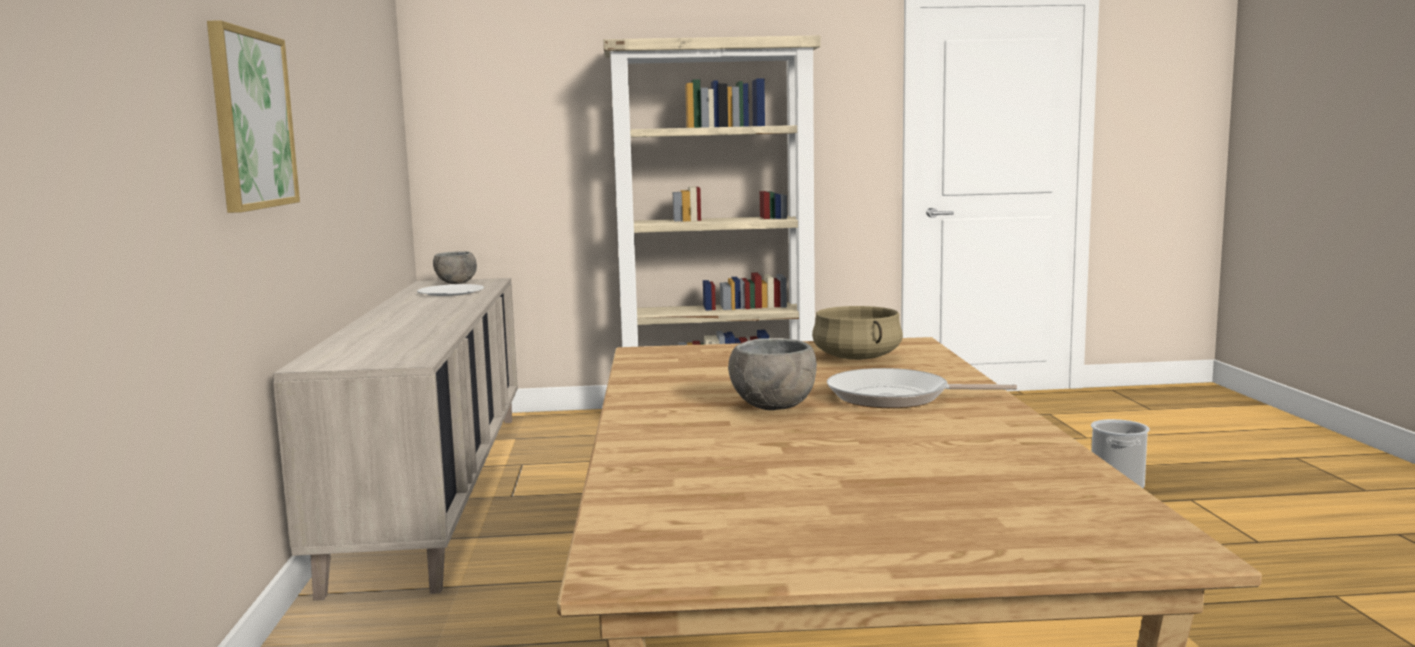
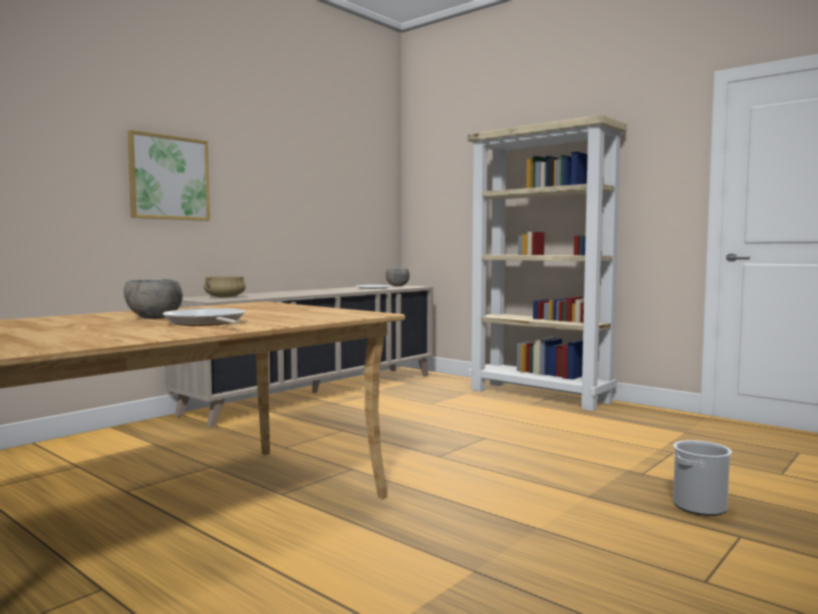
camera: 45 degrees right, 5 degrees down
(856, 358) = (306, 313): beige cooking pot -> beige cooking pot (224, 297)

